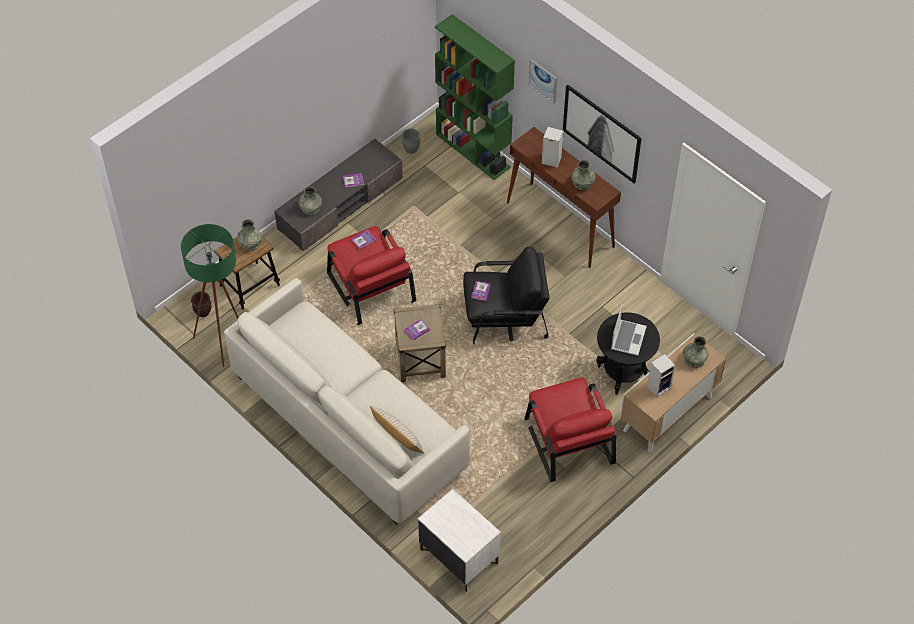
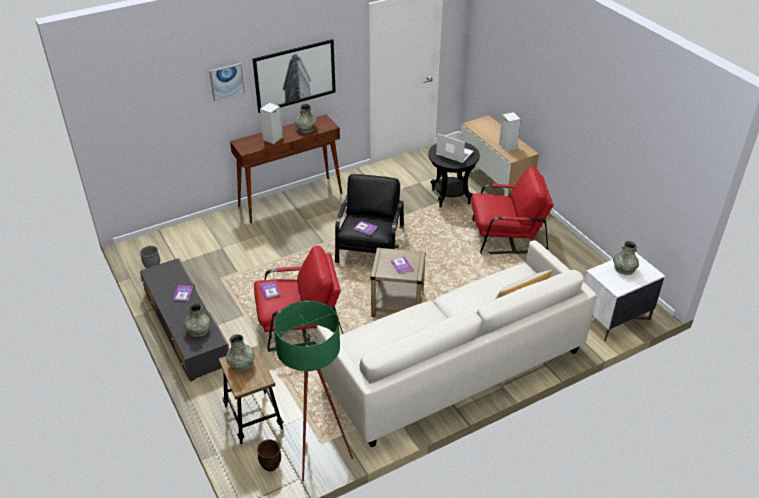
camera: 75 degrees left, 15 degrees down
(473, 151) = (181, 231): green bookcase -> none
(694, 359) = (486, 127): grey vase -> grey vase (624, 269)

